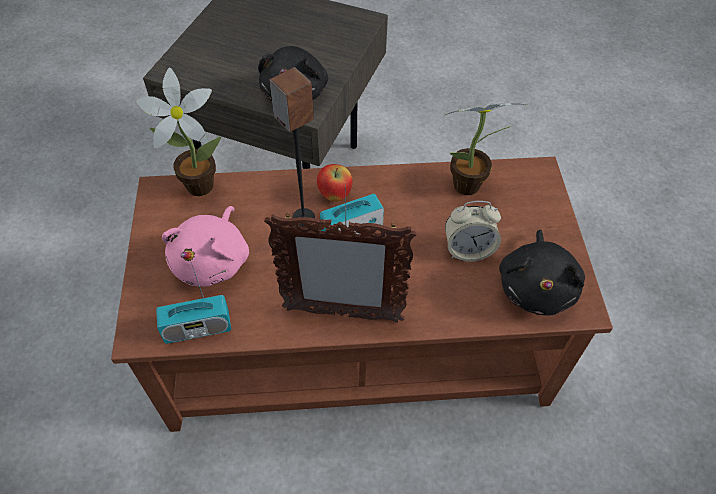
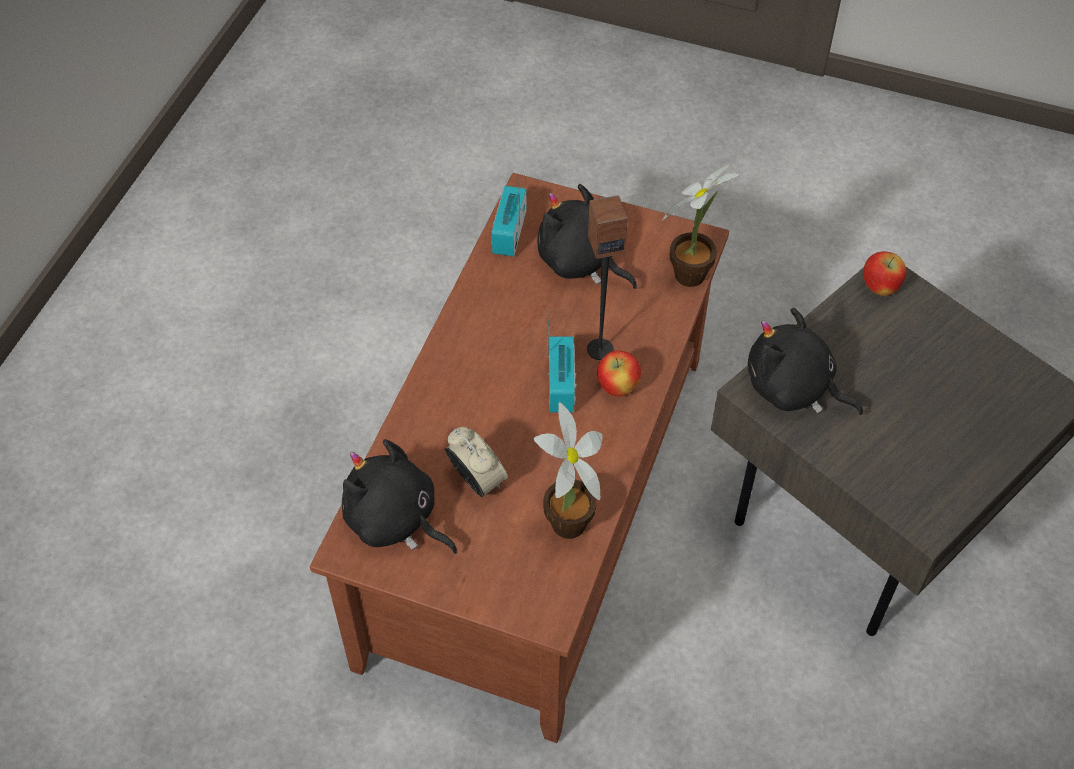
camera: 115 degrees right, 0 degrees up
(182, 71) = (879, 288): none -> apple
(213, 261) = (581, 262): pink plush toy -> black plush toy
(341, 314) = (462, 340): picture frame -> none
(468, 249) = (477, 480): alarm clock -> alarm clock turned 120 degrees clockwise

